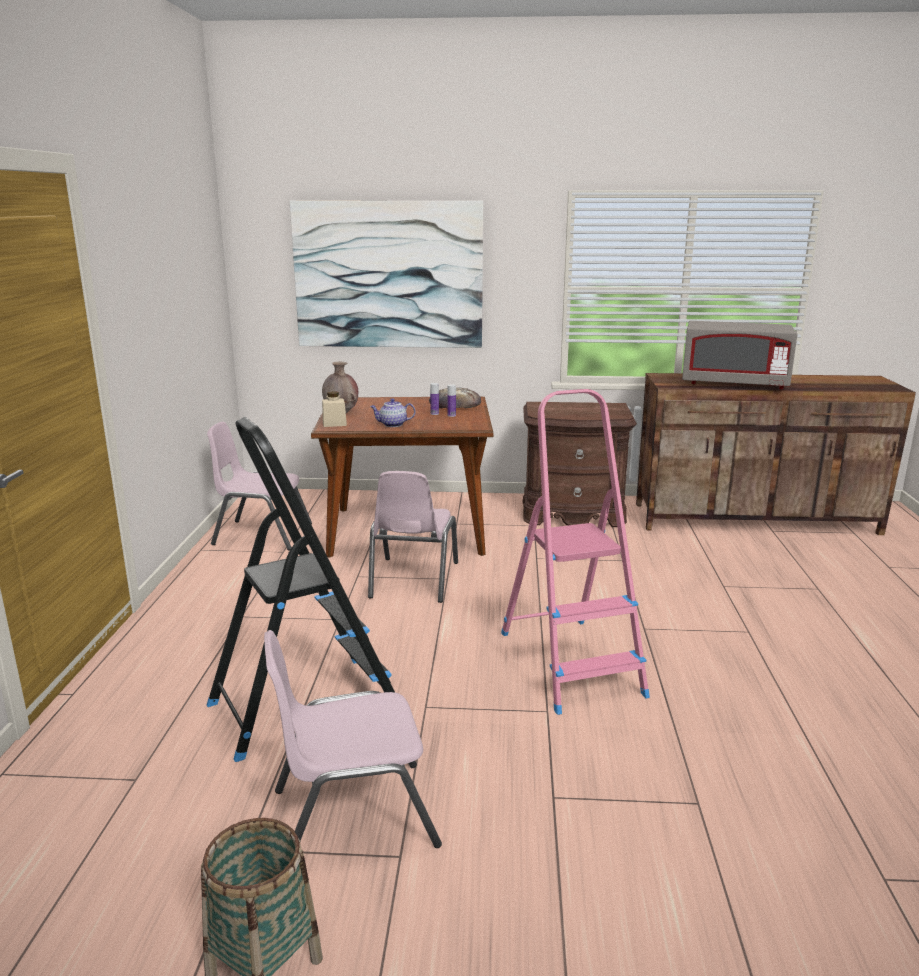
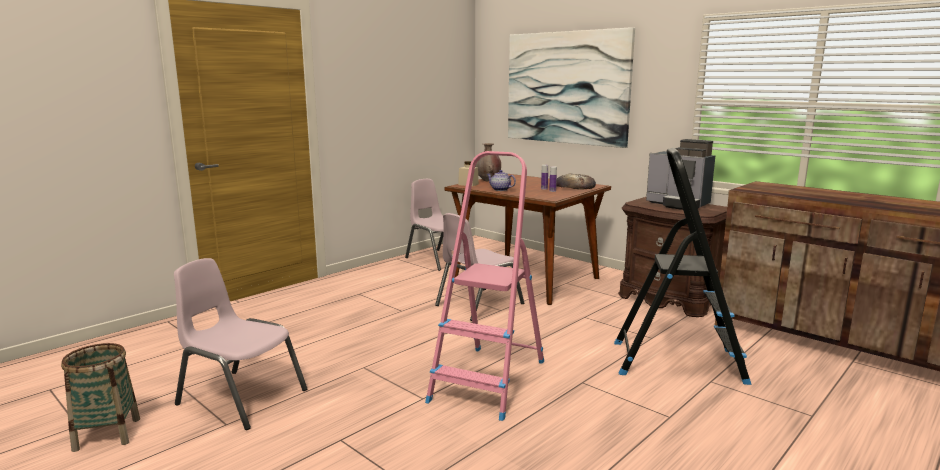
camera: 40 degrees right, 5 degrees down
(306, 705) = (313, 342): black step ladder -> black step ladder (679, 362)
(577, 408) = (679, 204): none -> coffee machine
(734, 384) = (821, 196): grey microwave -> none

